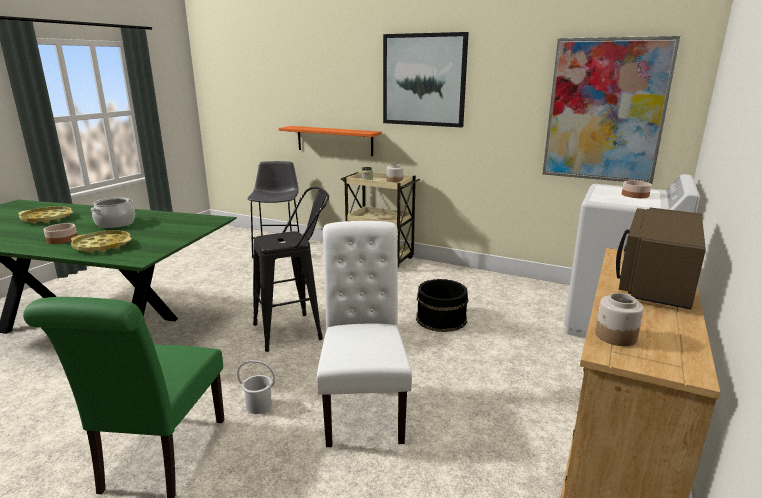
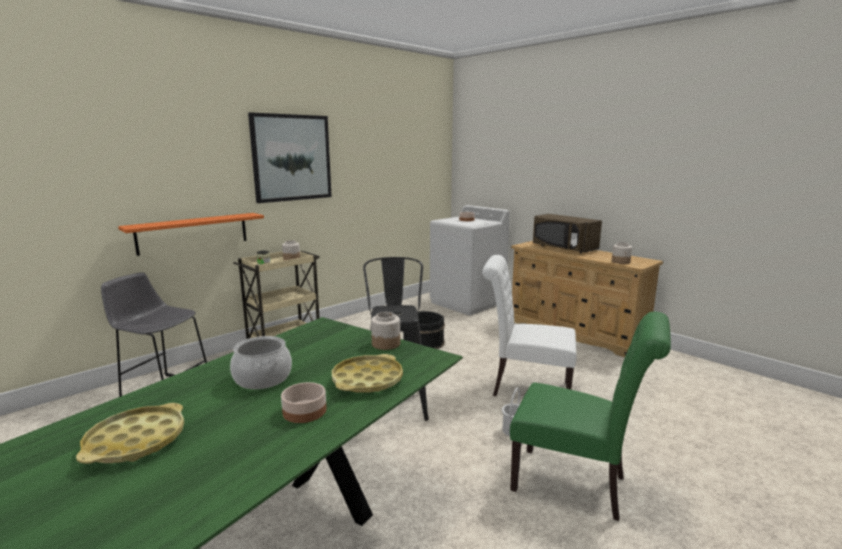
camera: 70 degrees left, 5 degrees down
(173, 241) = (386, 344): none -> jar
(605, 111) = (412, 174): picture -> none

